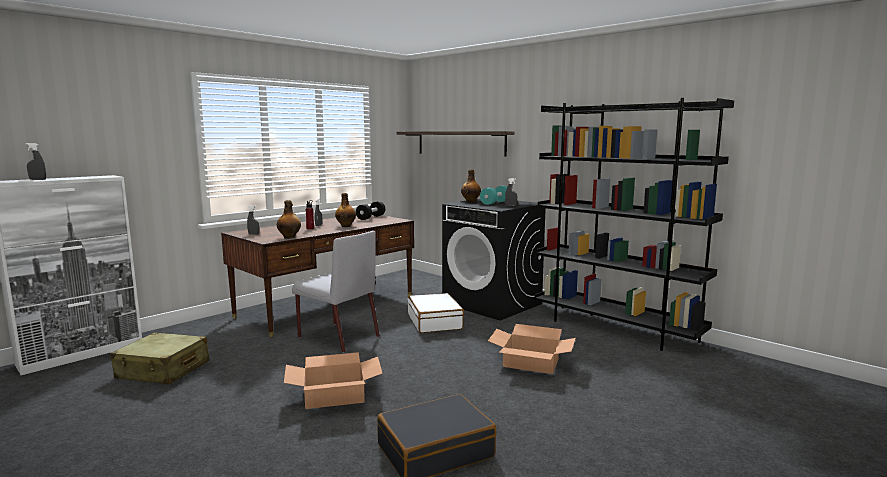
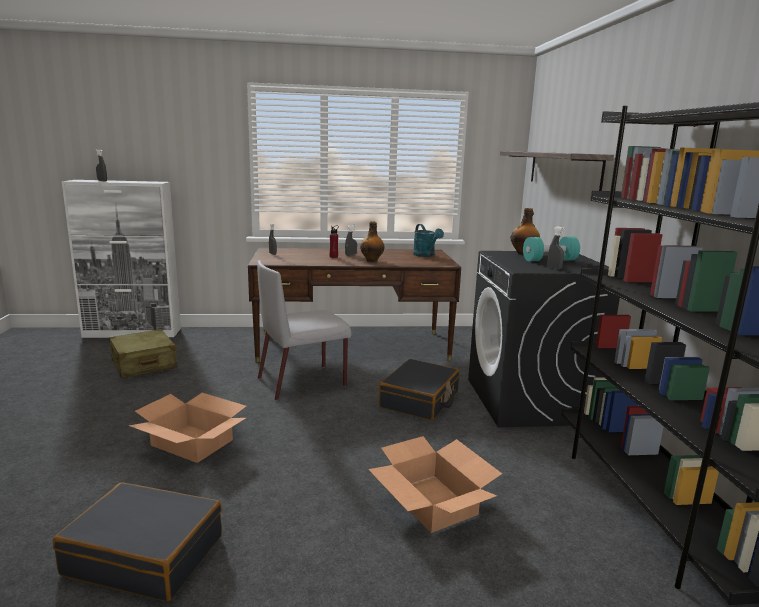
camera: 40 degrees right, 5 degrees up
(289, 237) = (287, 263): bottle -> none
(337, 336) = (303, 382): grey chair -> grey chair turned 75 degrees clockwise
(371, 217) = (426, 255): black dumbbell -> turquoise watering can
(435, 322) = (420, 400): white suitcase -> black suitcase

